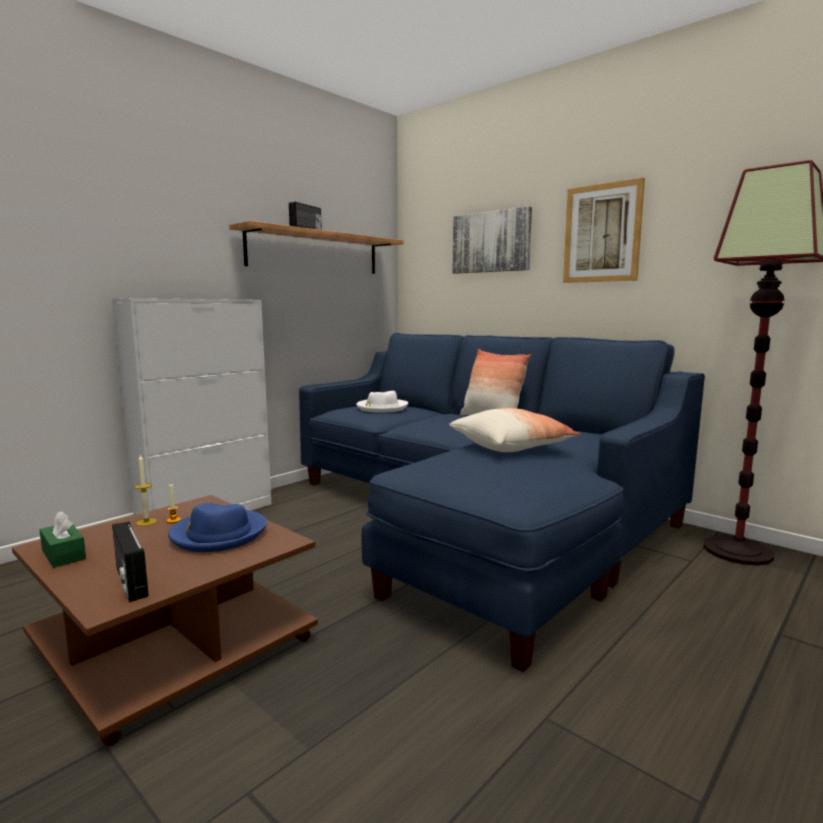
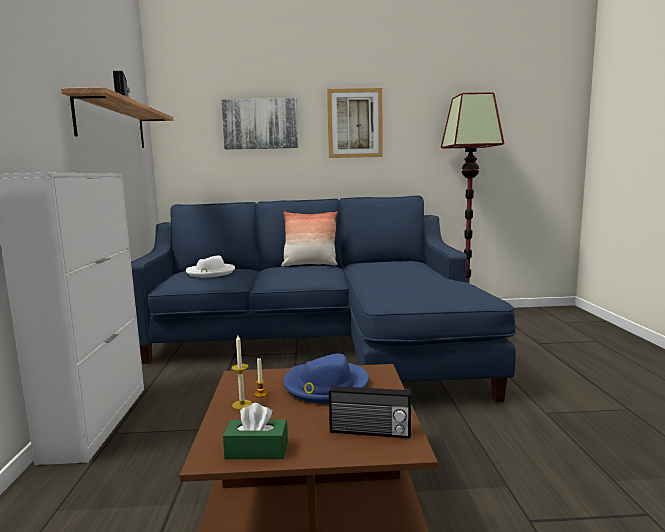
camera: 45 degrees left, 0 degrees up
(512, 447) = (396, 274): pillow -> none

